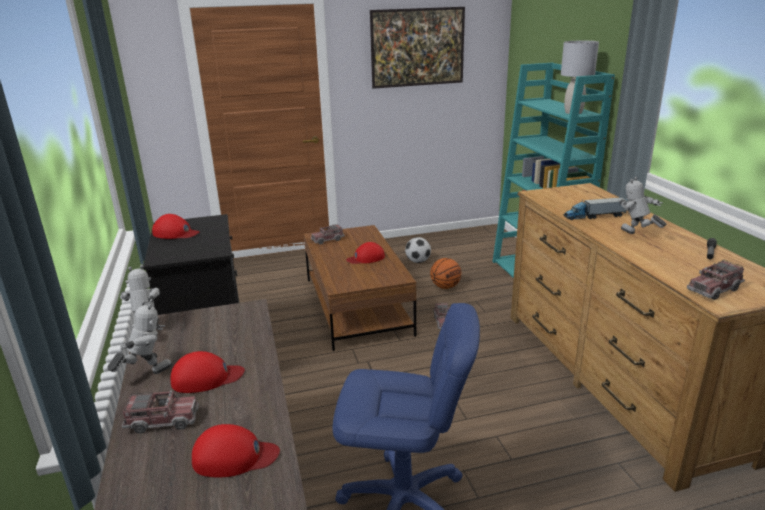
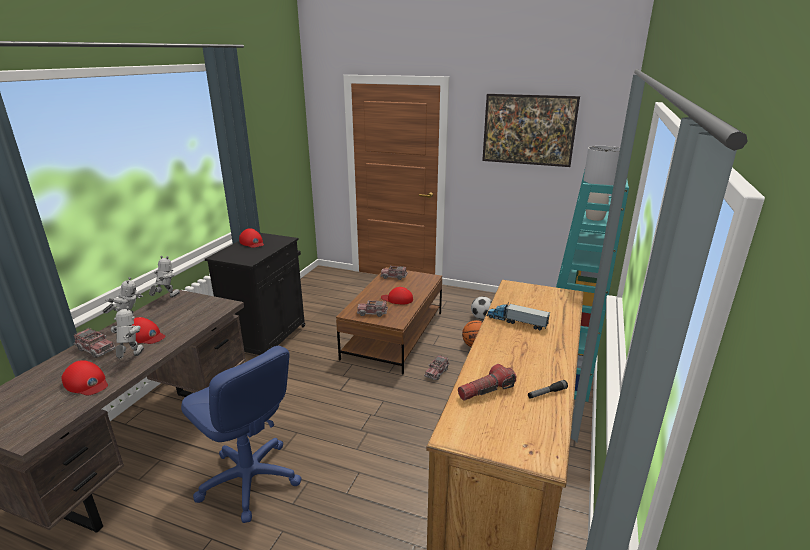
camera: 35 degrees right, 0 degrees up
(636, 235) = (514, 351): toy robot -> toy robot (131, 358)
(675, 267) = (486, 390): none -> flashlight
(714, 289) = (475, 423): toy truck -> toy truck (372, 313)

